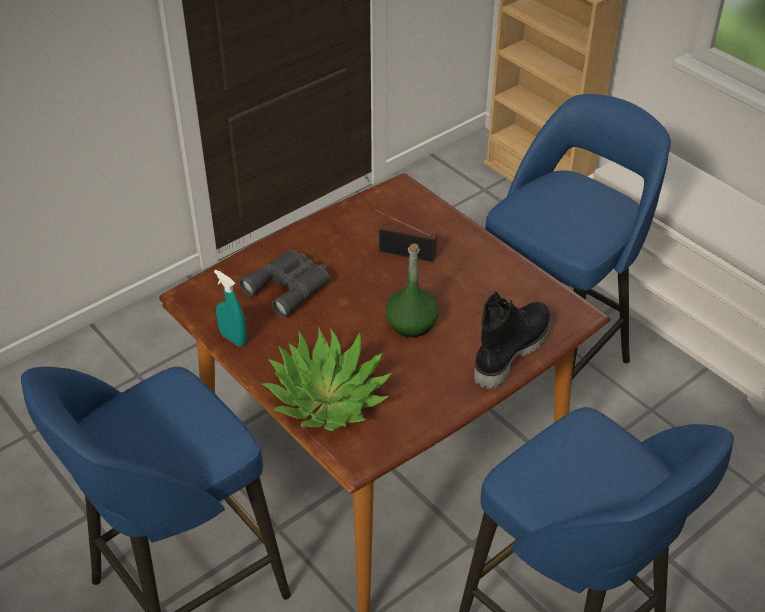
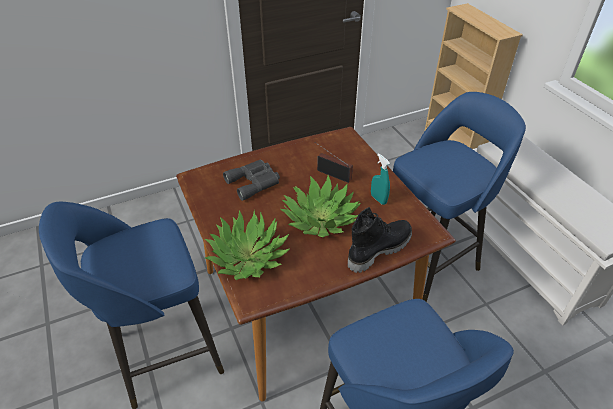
camera: 15 degrees right, 0 degrees up
(233, 338) = (207, 207): turquoise spray bottle -> turquoise spray bottle (378, 199)
(411, 324) = (320, 219): green bottle -> potted plant

